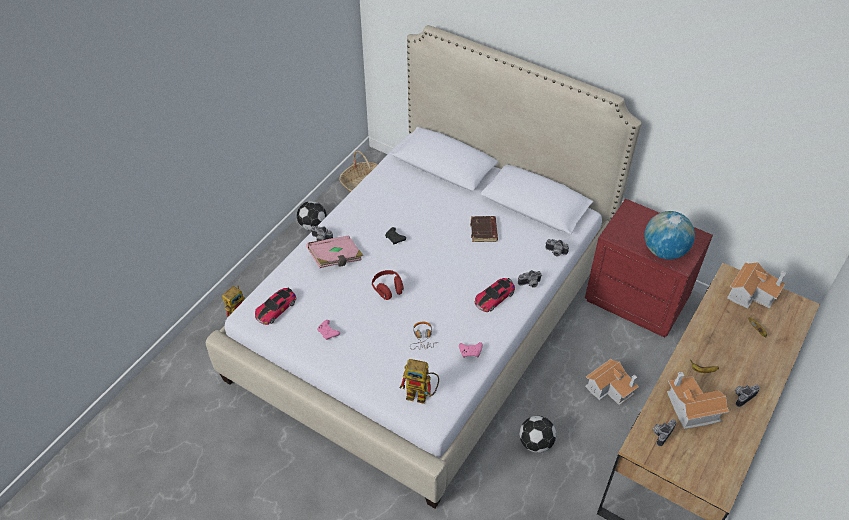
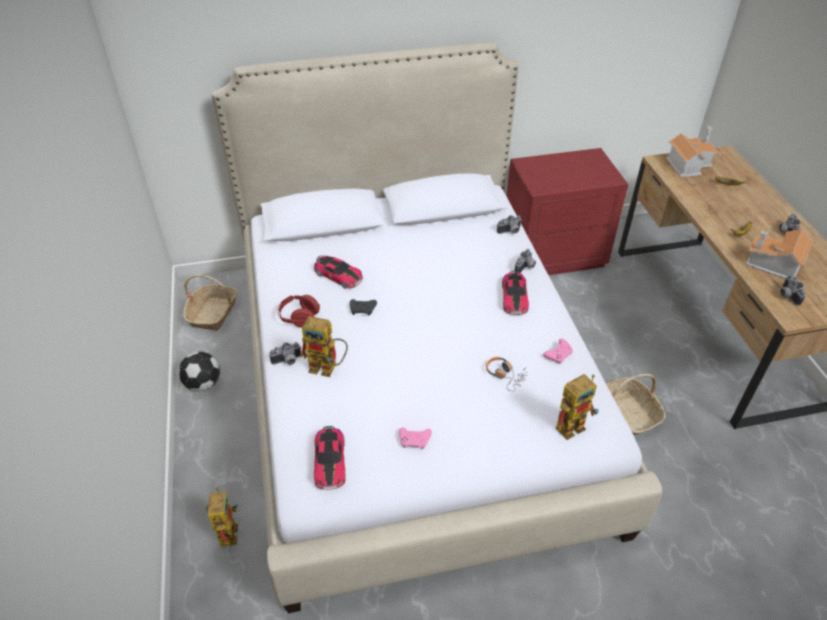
camera: 45 degrees left, 5 degrees down
(336, 259) = (328, 368): pink book -> toy robot
(388, 289) = (417, 357): red headphones -> red headphones (299, 318)
(409, 207) = (338, 275): none -> toy car
(484, 231) = (432, 252): brown book -> none
(536, 442) = (627, 413): football -> basket
(610, 387) = (619, 328): toy house -> none
(664, 251) = (588, 177): globe -> none

